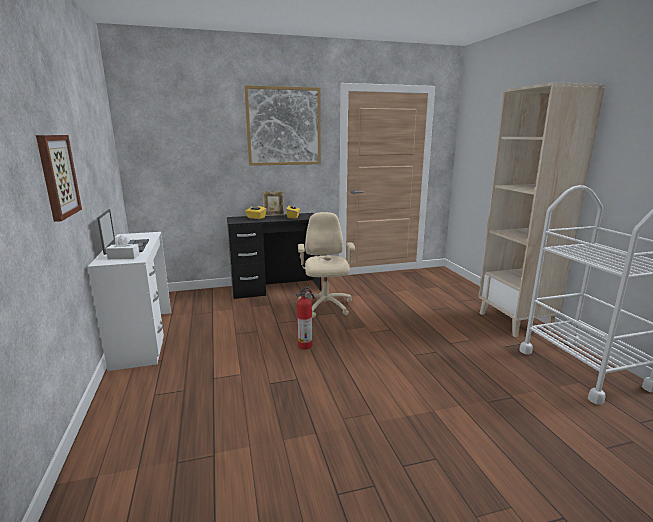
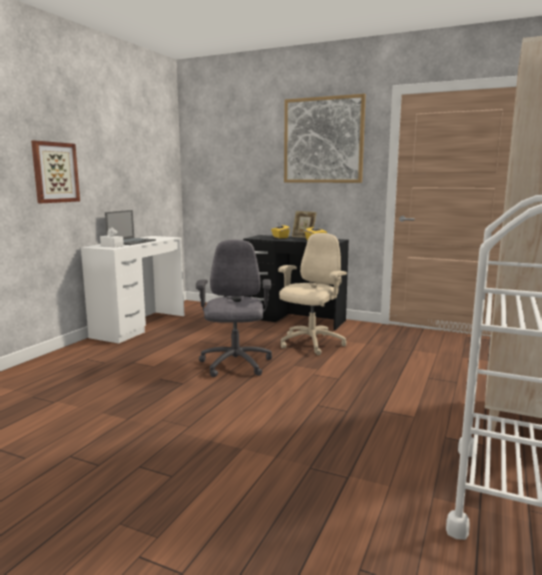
camera: 40 degrees right, 5 degrees down
(306, 345) = (235, 365): fire extinguisher -> grey office chair

